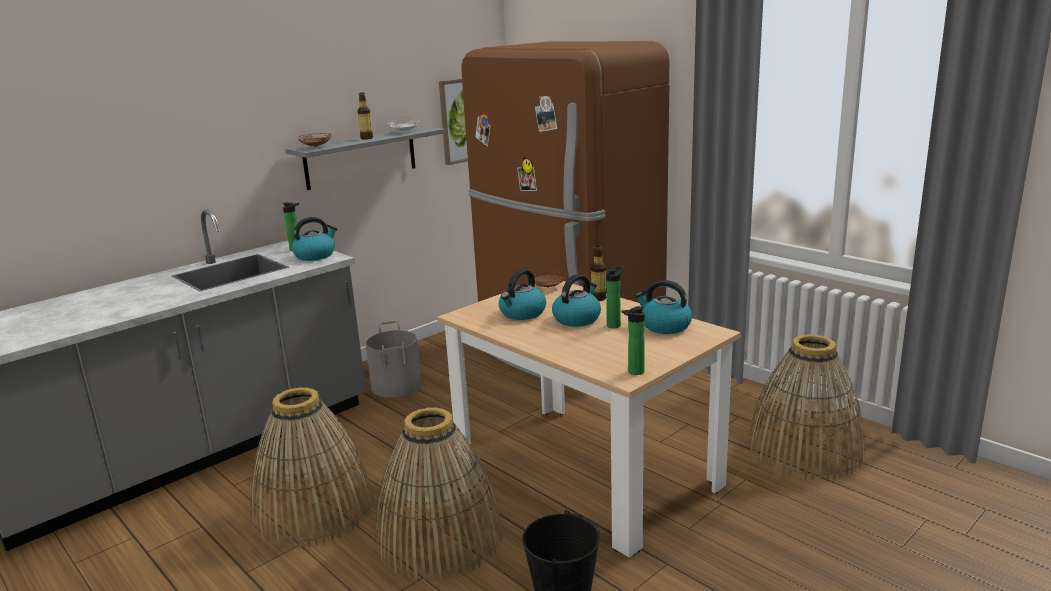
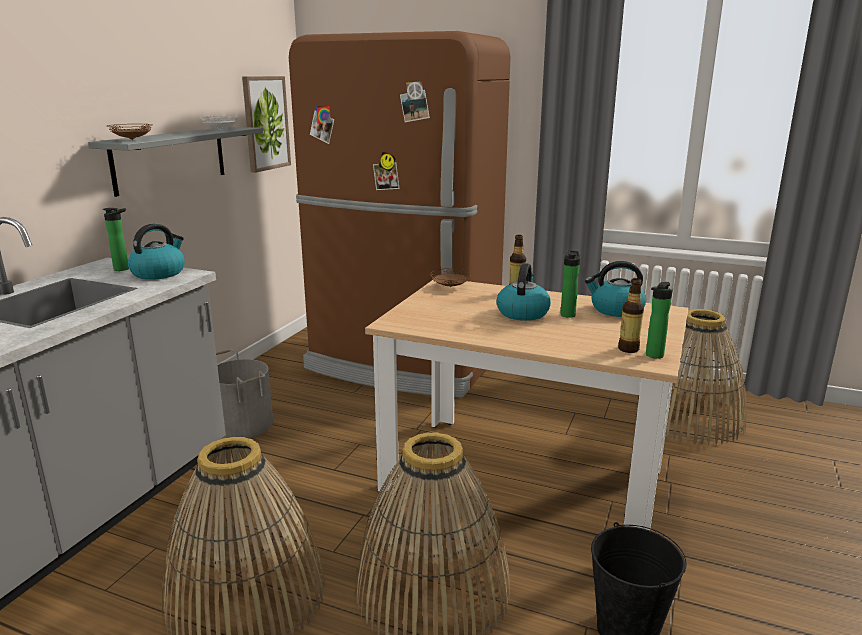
camera: 25 degrees left, 0 degrees up
(367, 138) = (184, 134): bottle -> bottle (628, 349)
(522, 313) = (458, 314): kettle -> none

